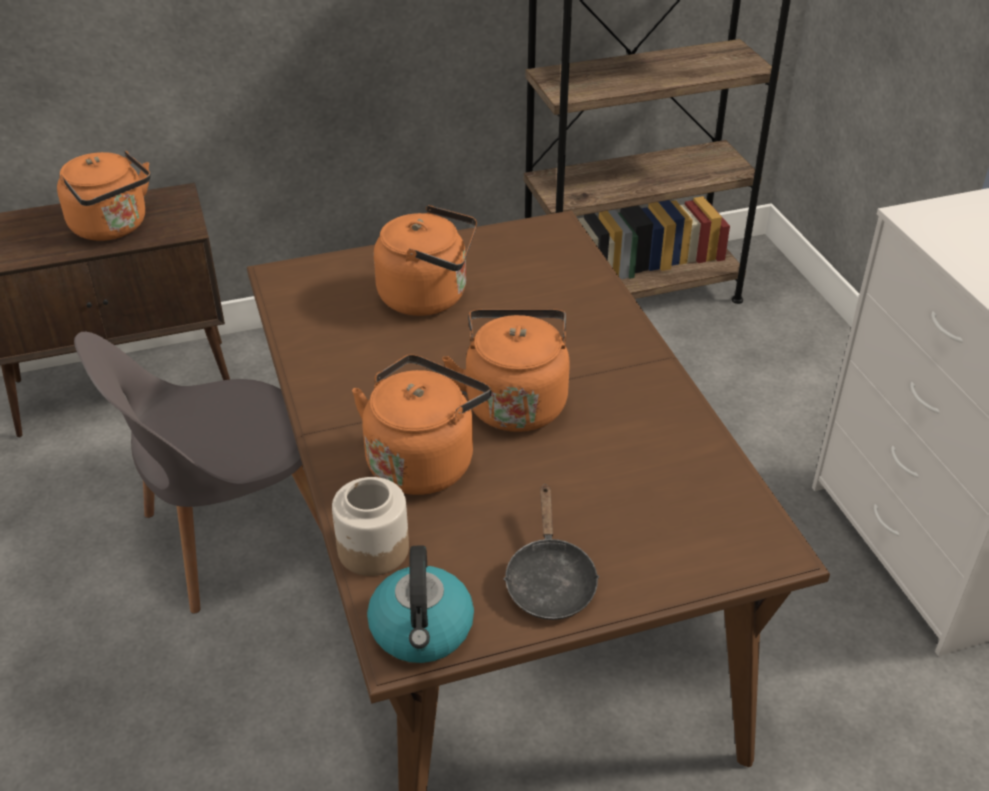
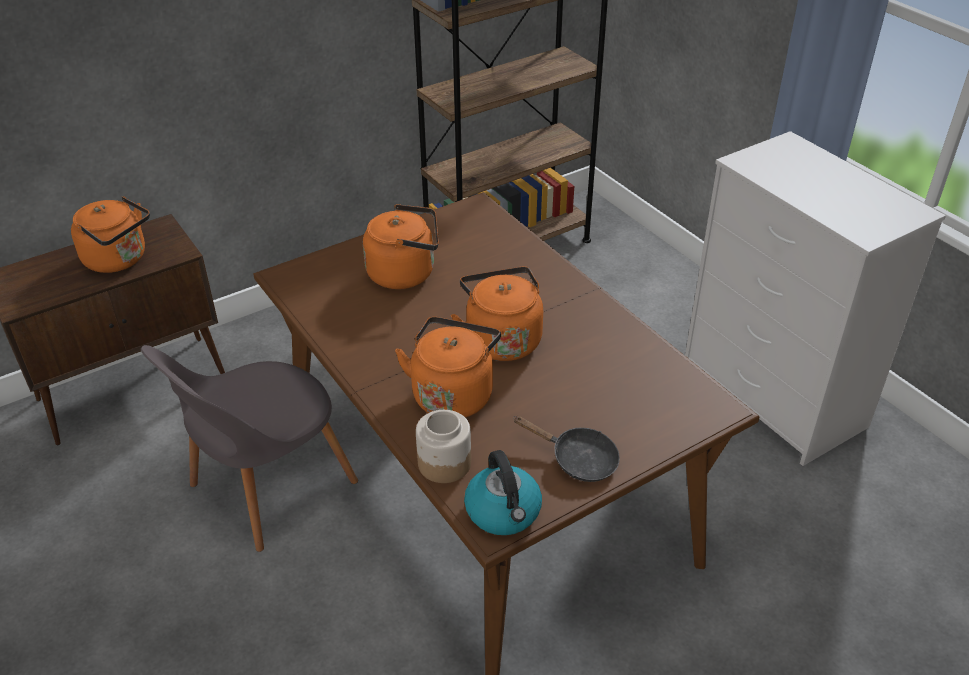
camera: 15 degrees left, 0 degrees up
(549, 581) = (578, 459): black frying pan -> black frying pan turned 45 degrees counterclockwise

